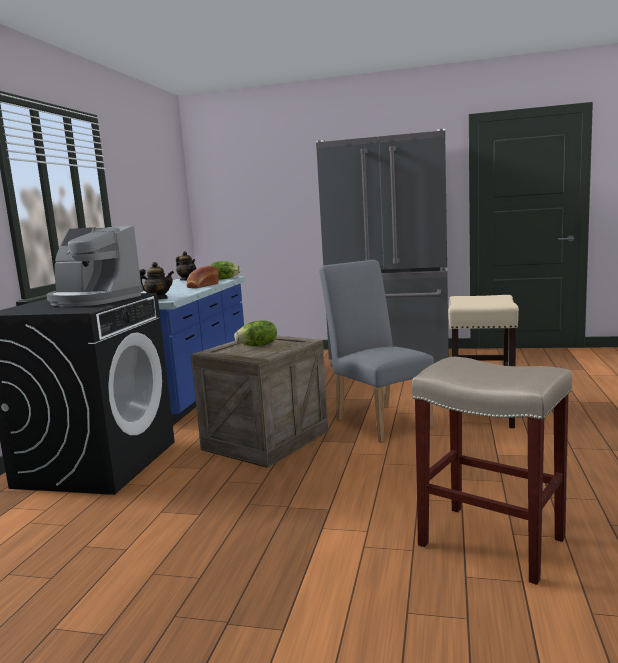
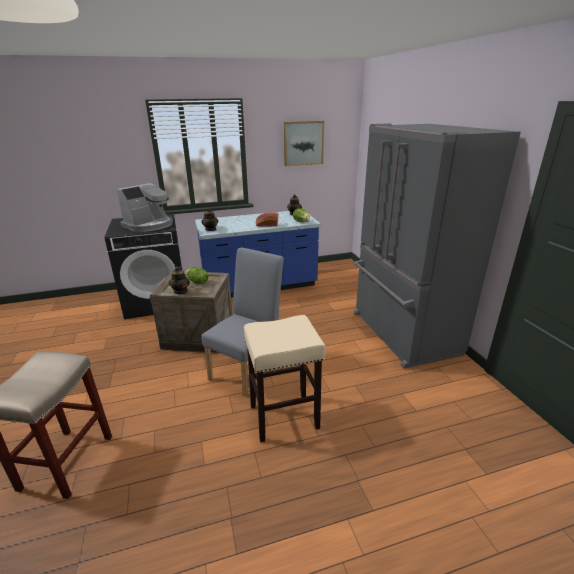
camera: 60 degrees right, 15 degrees up
(93, 300) = (149, 225): coffee machine -> coffee machine turned 135 degrees counterclockwise
(152, 189) = (303, 143): none -> picture
(276, 350) = (181, 291): none -> teapot

